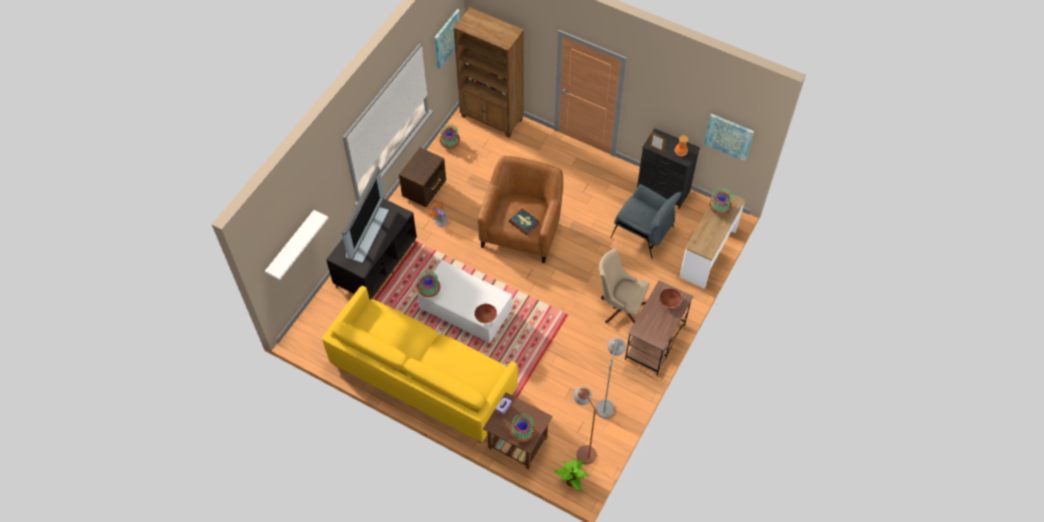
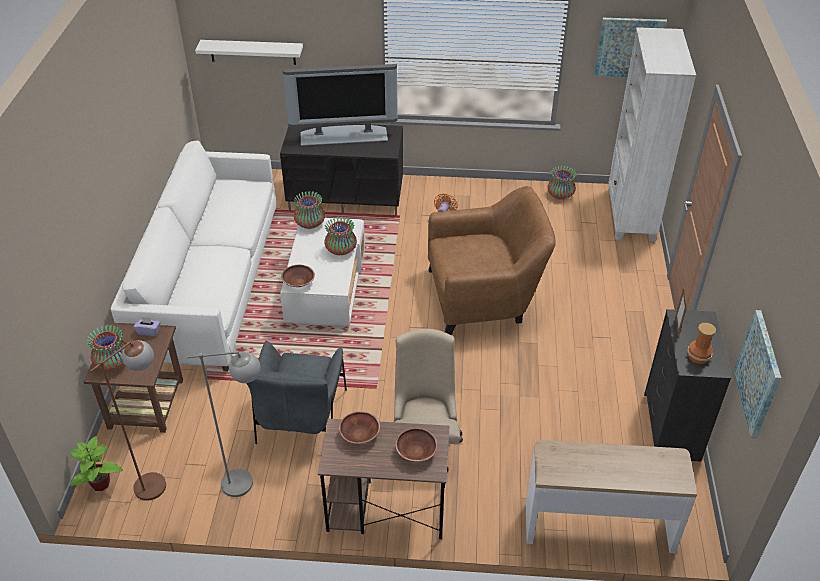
camera: 65 degrees right, 15 degrees down
(423, 377) = (210, 284): yellow sofa -> white sofa
(425, 190) = (477, 198): brown nightstand -> none
(492, 118) = (630, 216): brown bookcase -> white bookcase
(524, 222) = (463, 263): book -> none
(642, 233) = (574, 427): grey armchair -> grey armchair (301, 417)
(646, 322) = (360, 435): none -> brown bowl
(719, 208) = (647, 461): vase -> vase (340, 250)

